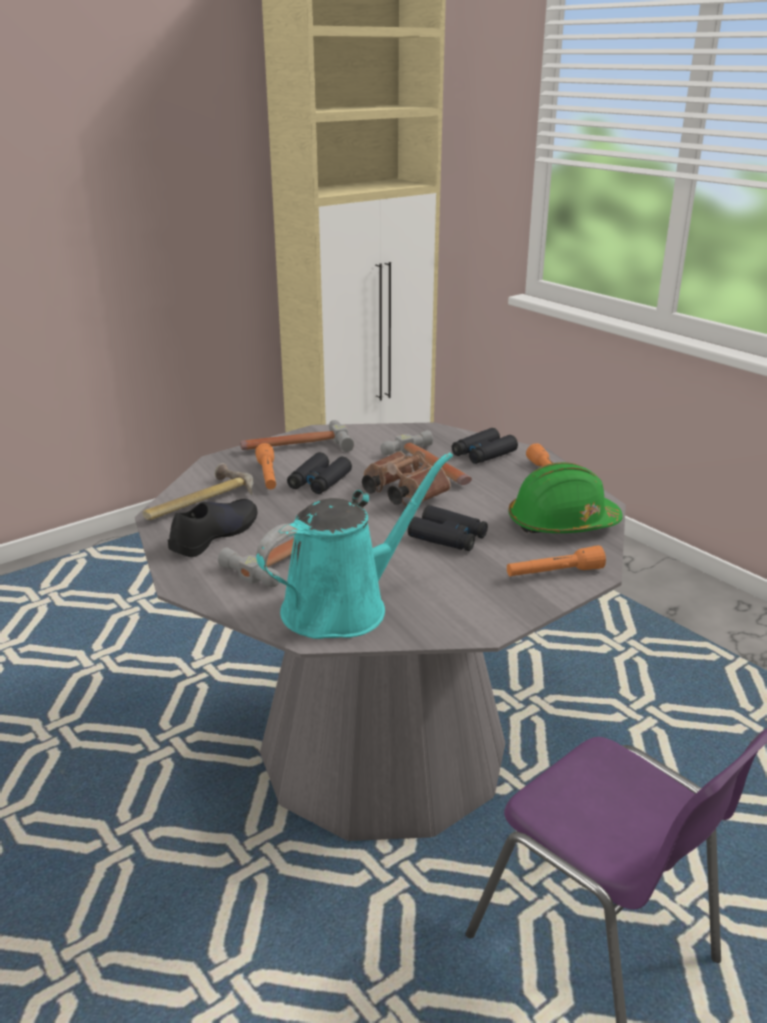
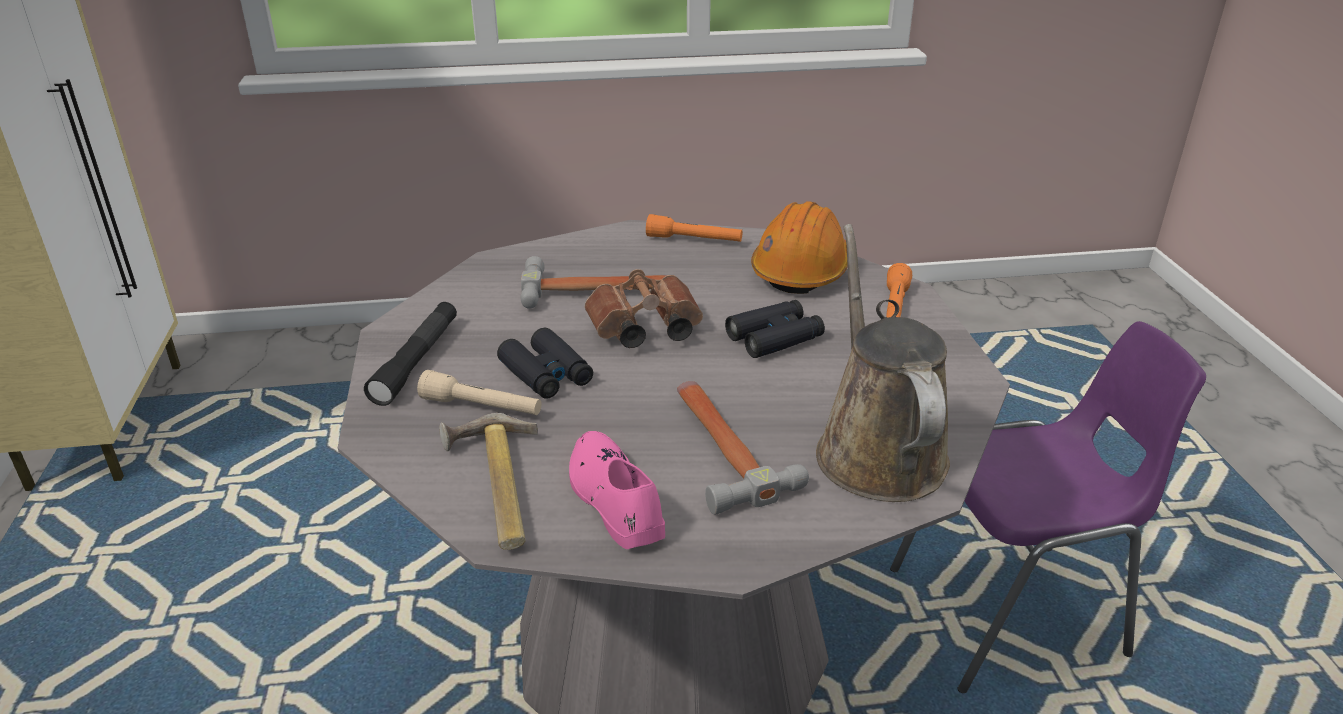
camera: 60 degrees left, 5 degrees up
(214, 535) = (614, 499): black shoe -> pink shoe
(268, 476) = (482, 407): orange flashlight -> beige flashlight
(295, 447) = (416, 361): hammer -> black flashlight
(343, 606) = (876, 449): turquoise watering can -> brown watering can
(483, 454) = (600, 254): black binoculars -> none
(562, 523) = (801, 271): green hard hat -> orange hard hat

